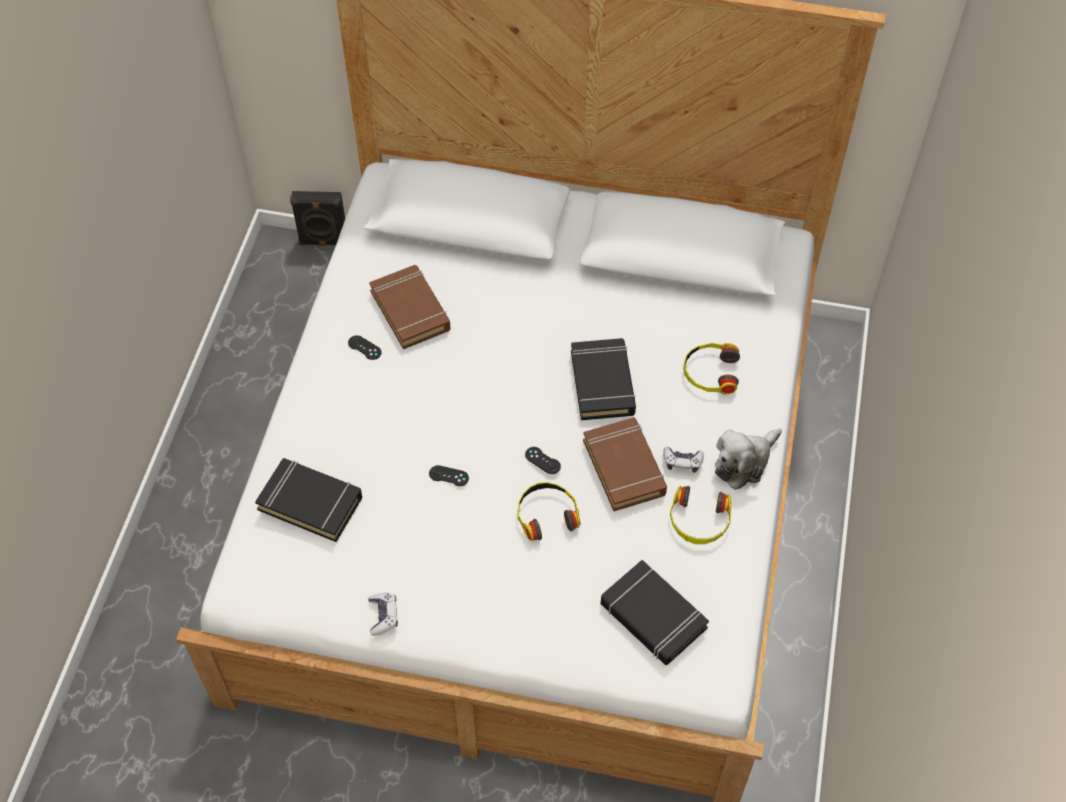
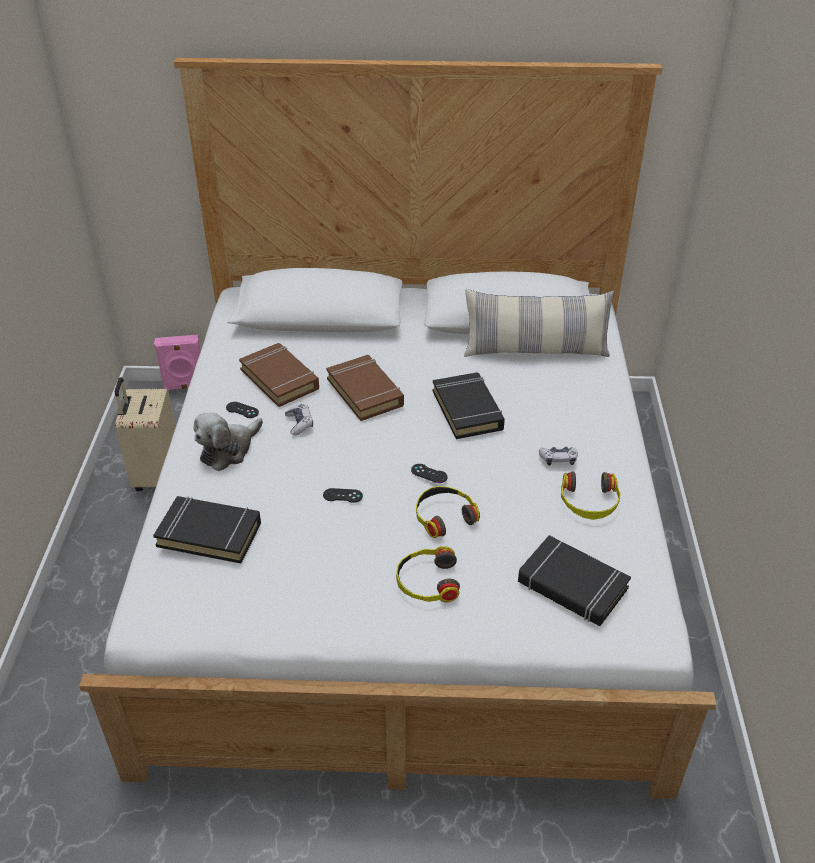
camera: 10 degrees left, 15 degrees down
(279, 360) = (156, 475): none -> beige suitcase
(323, 242) = (185, 387): black speaker -> pink speaker
(383, 616) = (301, 623): game controller -> game controller (299, 423)
(624, 467) = (507, 469): brown book -> brown book (365, 392)
(699, 309) = (535, 351): none -> pillow
(710, 373) = (560, 393): headphones -> headphones (427, 581)
(744, 462) = (613, 453): plush toy -> plush toy (228, 450)

